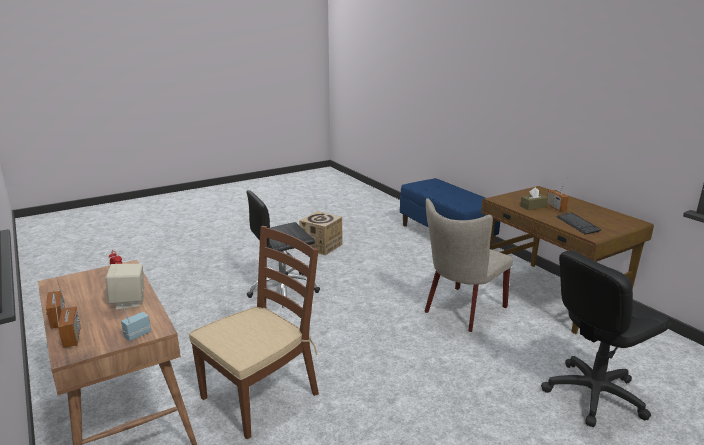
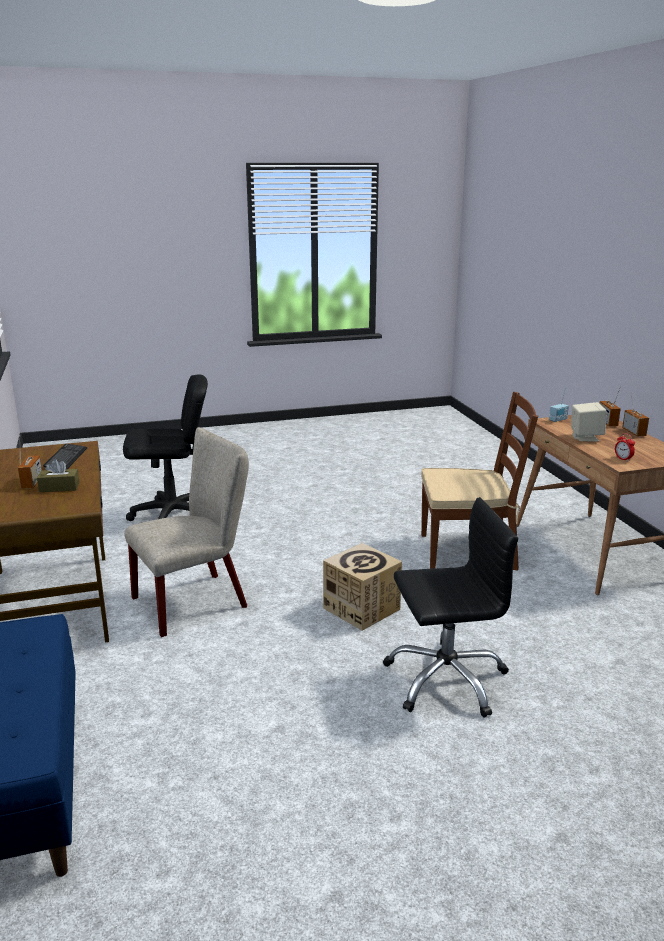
camera: 165 degrees left, 0 degrees up
(261, 395) = (469, 551): brown chair -> brown chair turned 150 degrees counterclockwise
(321, 246) = (345, 803): cardboard box -> cardboard box (361, 609)

